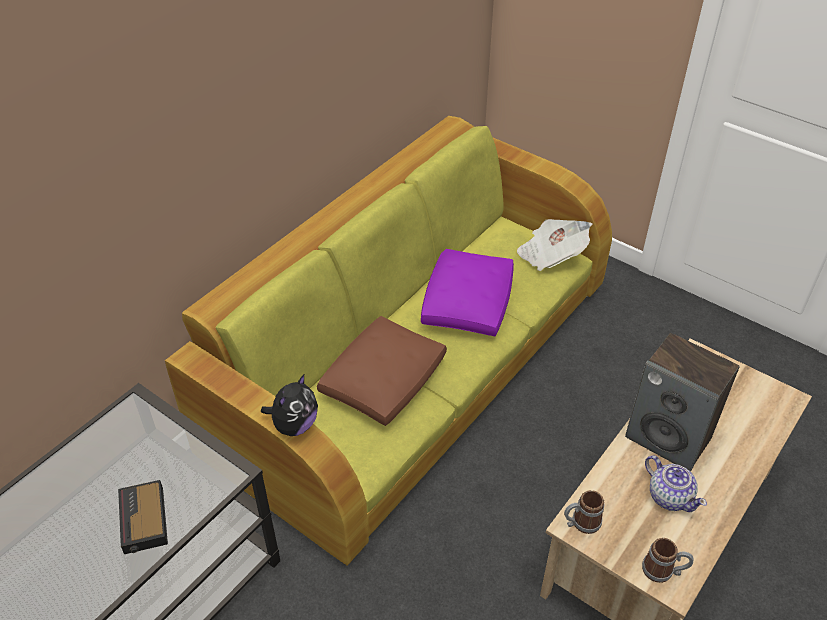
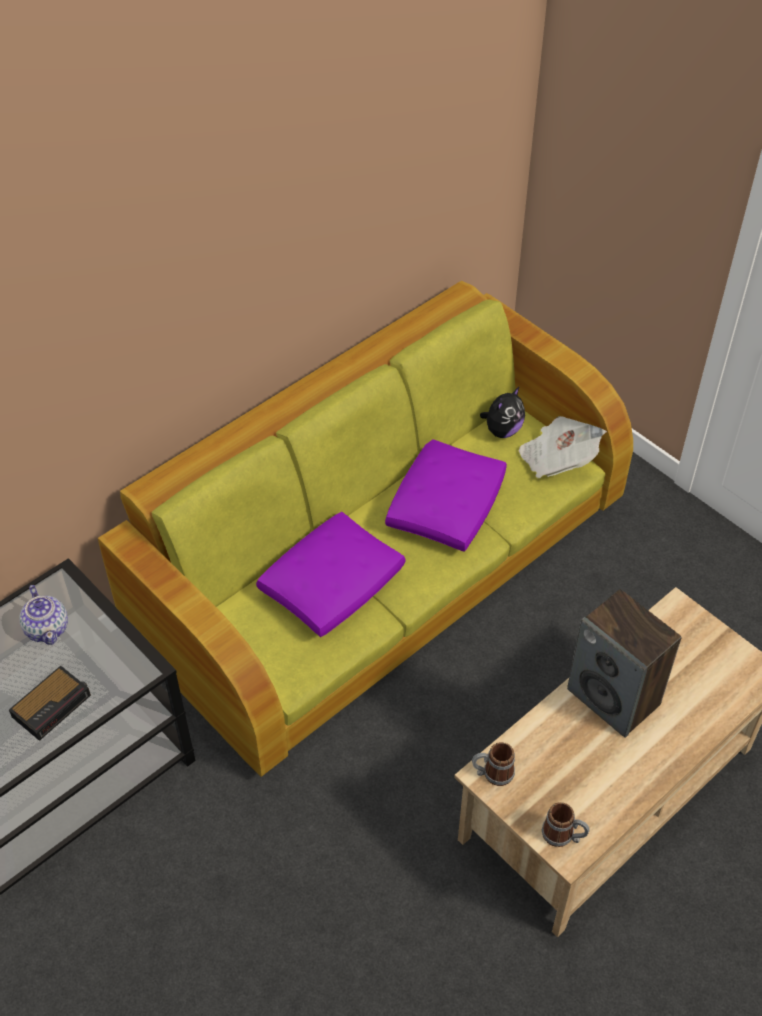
camera: 10 degrees right, 5 degrees up
(144, 521) = (53, 705): alarm clock -> alarm clock turned 135 degrees counterclockwise
(294, 425) = (216, 628): plush toy -> plush toy (502, 430)
(384, 380) = (333, 584): brown pillow -> purple pillow
(669, 496) = (594, 760): teapot -> teapot (47, 628)

